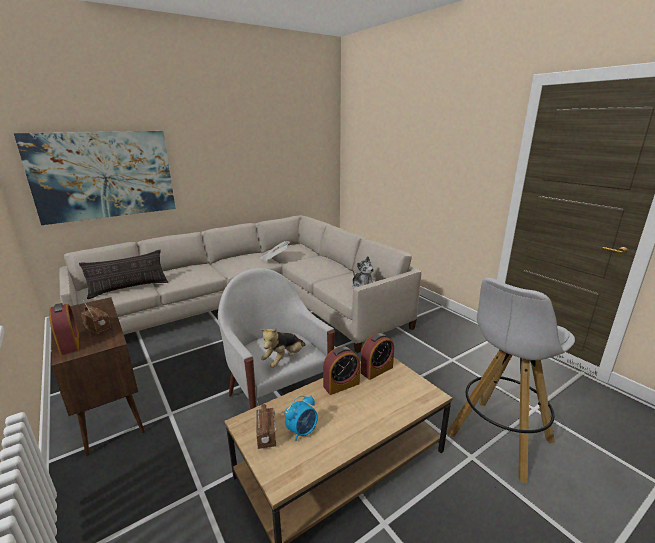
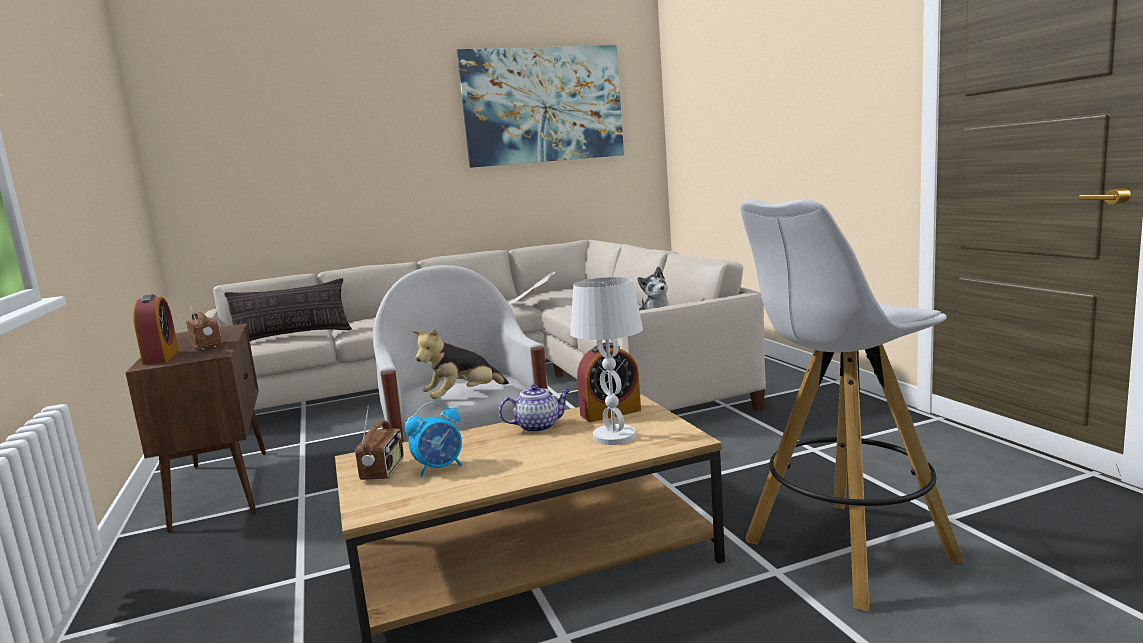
camera: 15 degrees right, 10 degrees down
(104, 175) = (278, 174): picture -> picture (543, 105)
(341, 385) = (538, 426): alarm clock -> teapot
(391, 394) = (615, 436): none -> white table lamp

